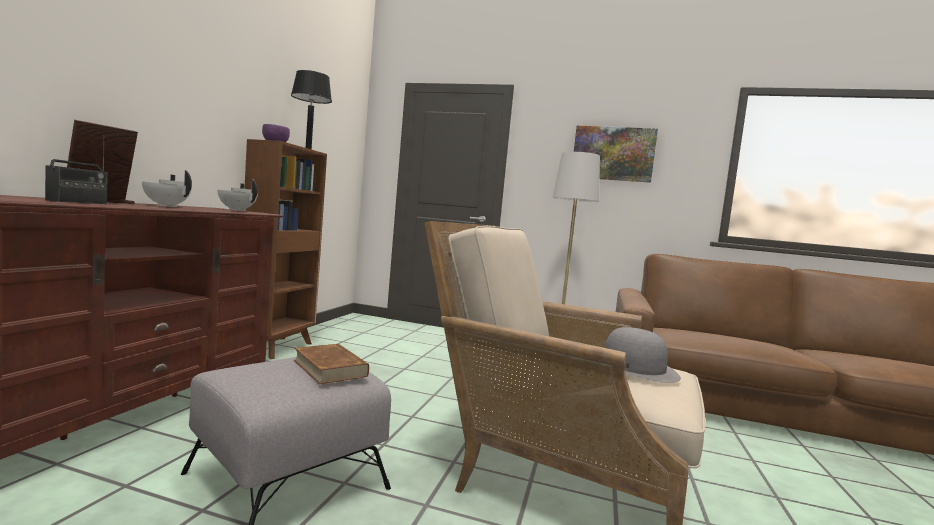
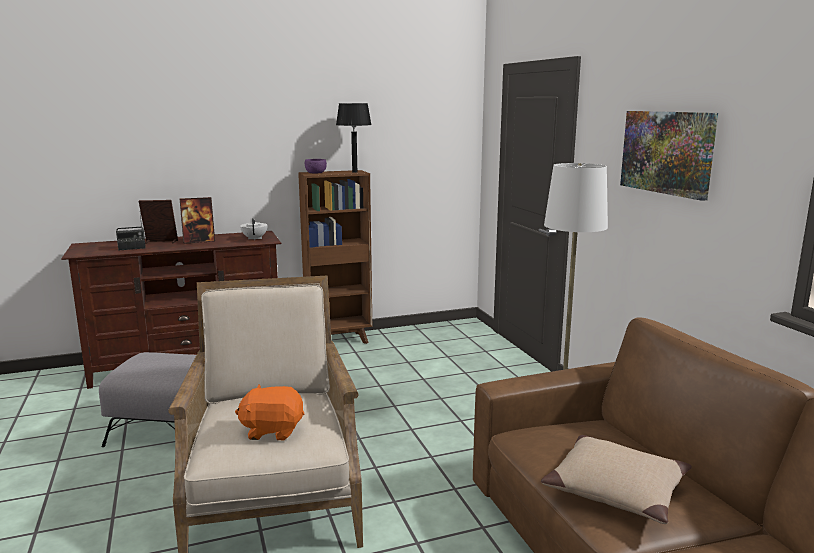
camera: 55 degrees right, 10 degrees up
(166, 206) = (199, 241): white teapot -> picture frame
(330, 368) = (175, 367): brown book -> none
(633, 368) = (272, 430): grey hat -> orange plush toy
(764, 344) = (616, 489): none -> beige pillow

